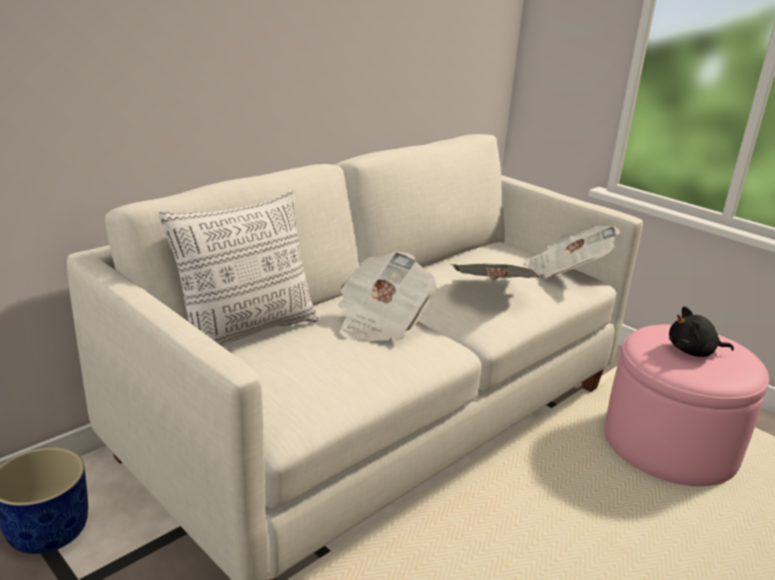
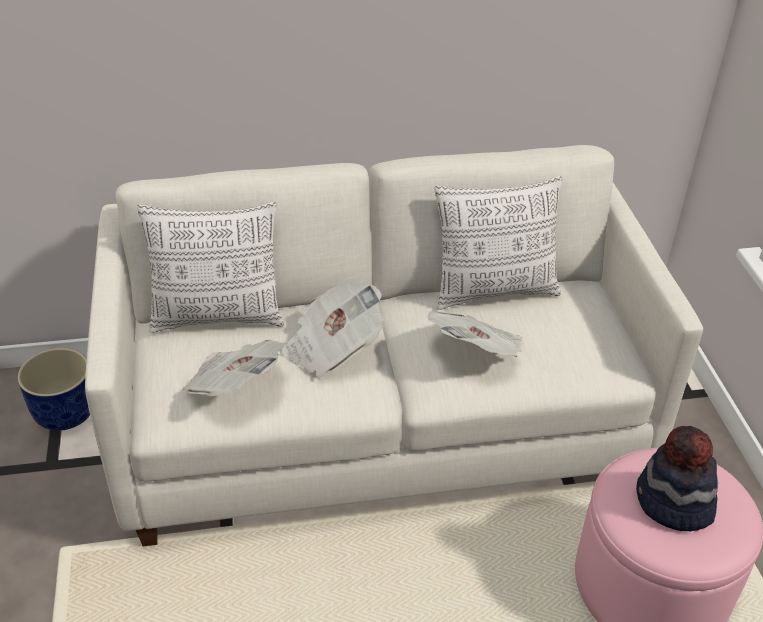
camera: 35 degrees right, 15 degrees up
(452, 259) = (494, 291): none -> pillow
(566, 271) = (598, 352): newspaper -> newspaper (235, 386)
(693, 352) = (673, 503): black plush toy -> hat

